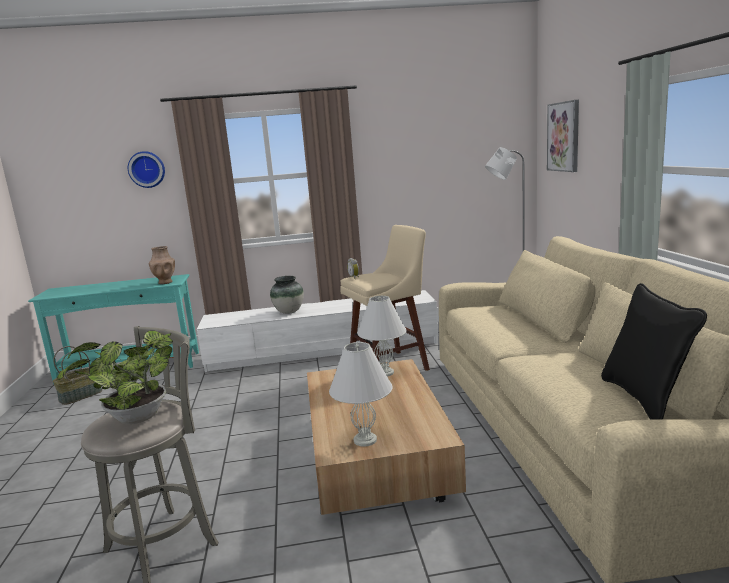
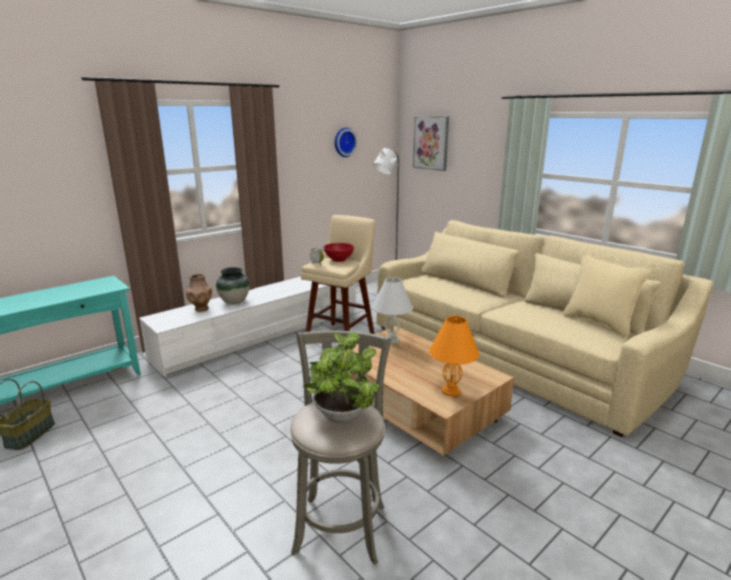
camera: 35 degrees left, 5 degrees up
(147, 169) = (58, 158): wall clock -> wall clock (344, 142)
(165, 282) = (103, 288): brown vase -> brown vase (201, 309)
(364, 440) = (451, 391): white table lamp -> orange table lamp
(383, 275) = (338, 259): none -> red bowl
(644, 398) = (598, 323): black pillow -> beige pillow

